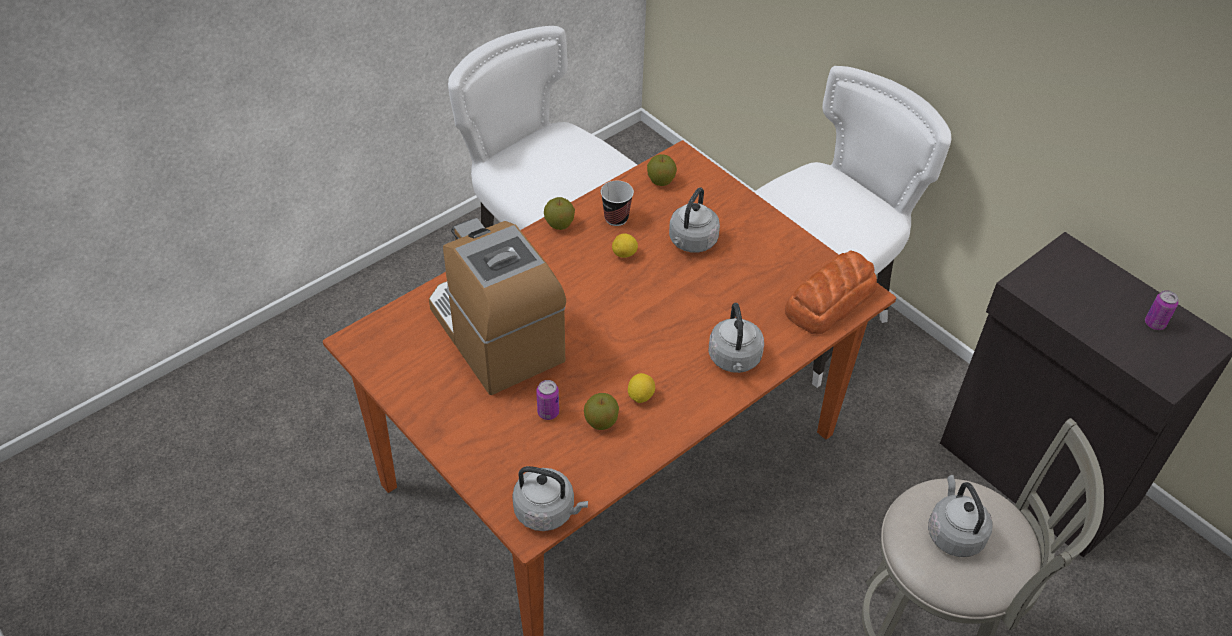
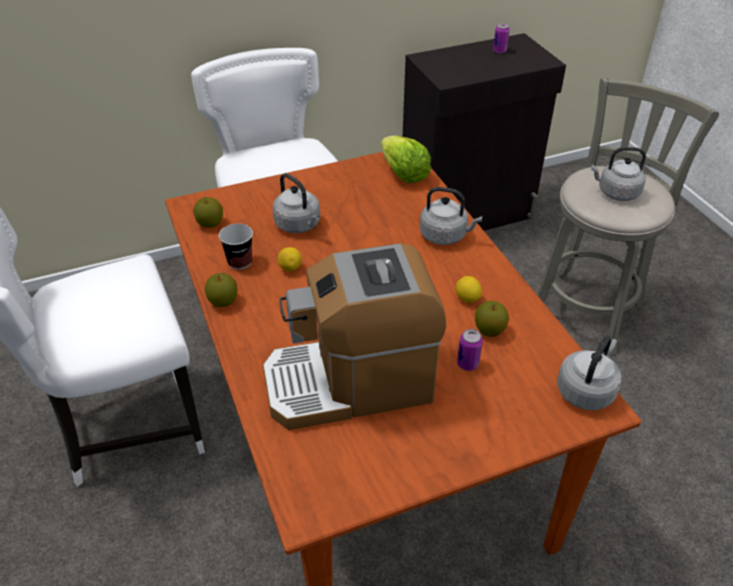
camera: 70 degrees left, 5 degrees down
(829, 301) = (403, 174): bread -> lettuce

